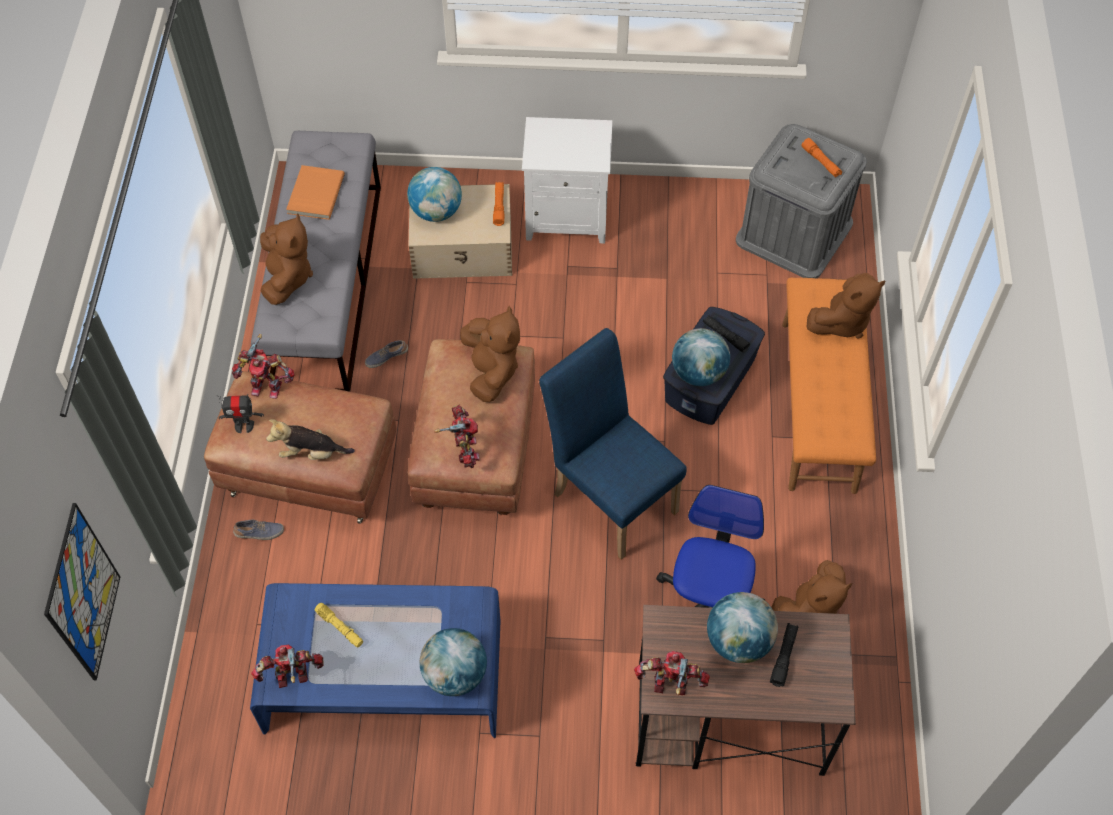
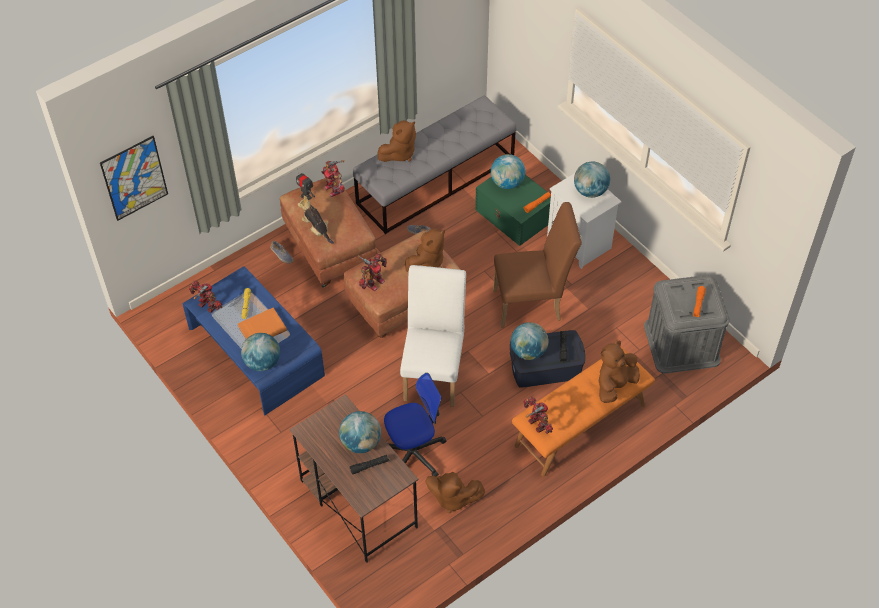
camera: 50 degrees right, 5 degrees down
(314, 194) = (456, 129): orange book -> orange book (262, 328)
(463, 248) = (514, 216): beige storage box -> green storage box
(567, 136) = (590, 191): none -> globe
(608, 325) = (532, 304): none -> brown chair
(610, 495) = (434, 372): blue chair -> white chair
(670, 686) = (312, 431): toy robot -> toy robot (537, 425)
(842, 321) = (615, 385): brown plush toy -> brown plush toy turned 120 degrees clockwise

